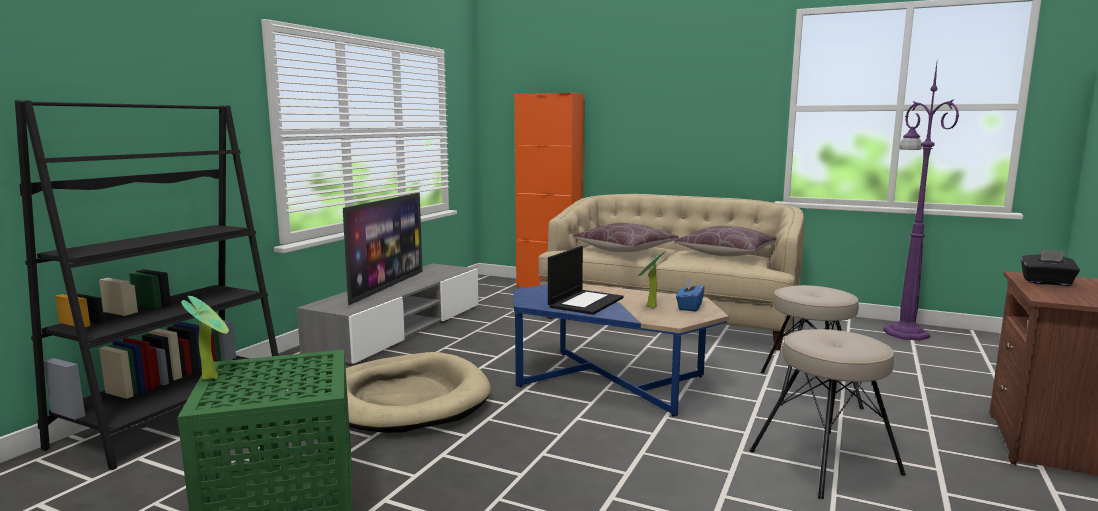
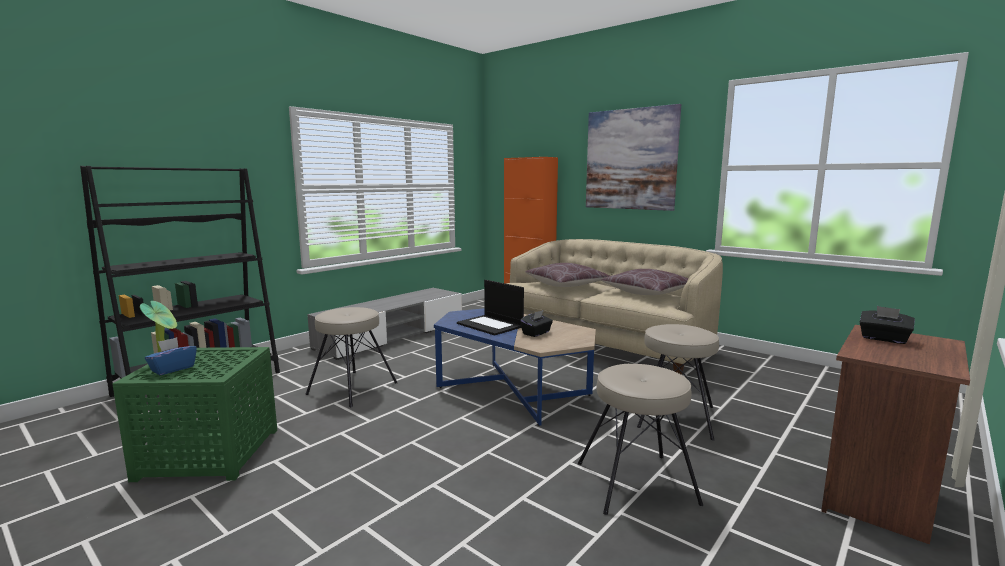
camera: 15 degrees right, 0 degrees up
(387, 287) = (382, 303): television -> none
(406, 399) = (352, 388): beige dog bed -> beige stool
(585, 302) = (491, 325): laptop -> laptop turned 90 degrees clockwise
(649, 307) = (536, 333): potted plant -> black tissue box
(679, 97) = (630, 159): none -> picture
(689, 307) = (569, 336): blue tissue box -> blue tissue box (173, 369)
(904, 333) = (814, 375): purple floor lamp -> none

